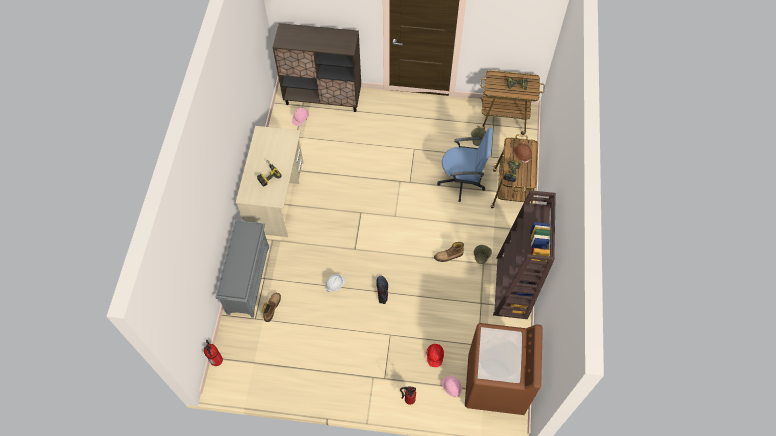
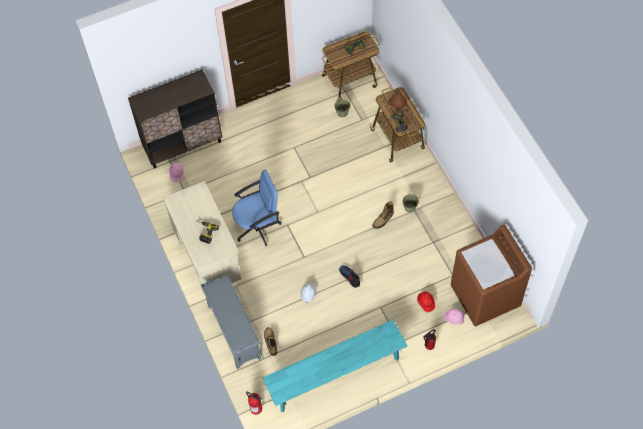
camera: 30 degrees left, 0 degrees up
(306, 373) = (335, 375): none -> turquoise bench
(462, 181) = (352, 153): blue office chair -> blue office chair (257, 226)
(512, 288) = (449, 217): brown bookcase -> none

